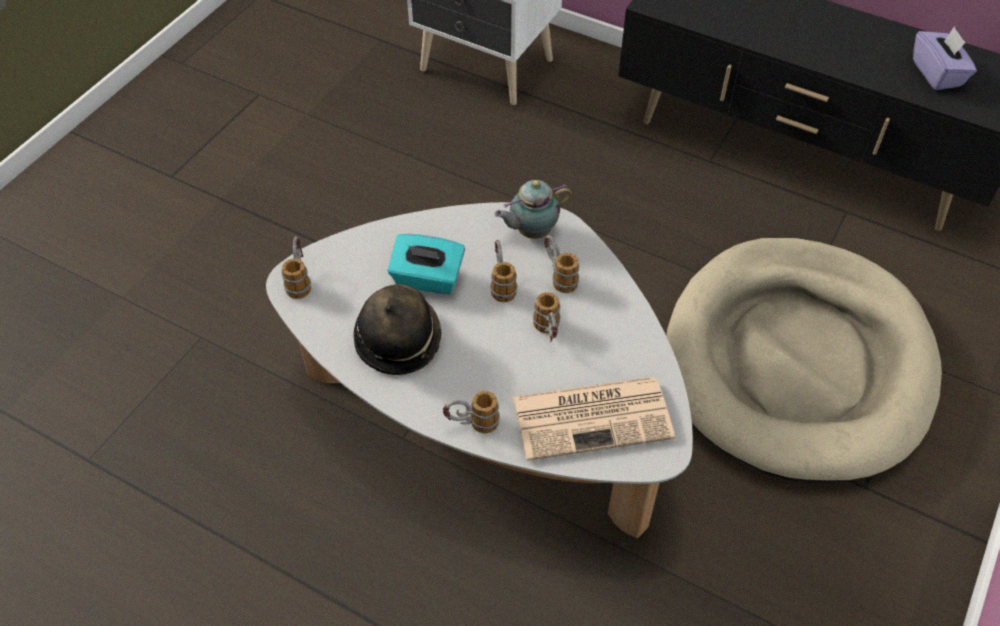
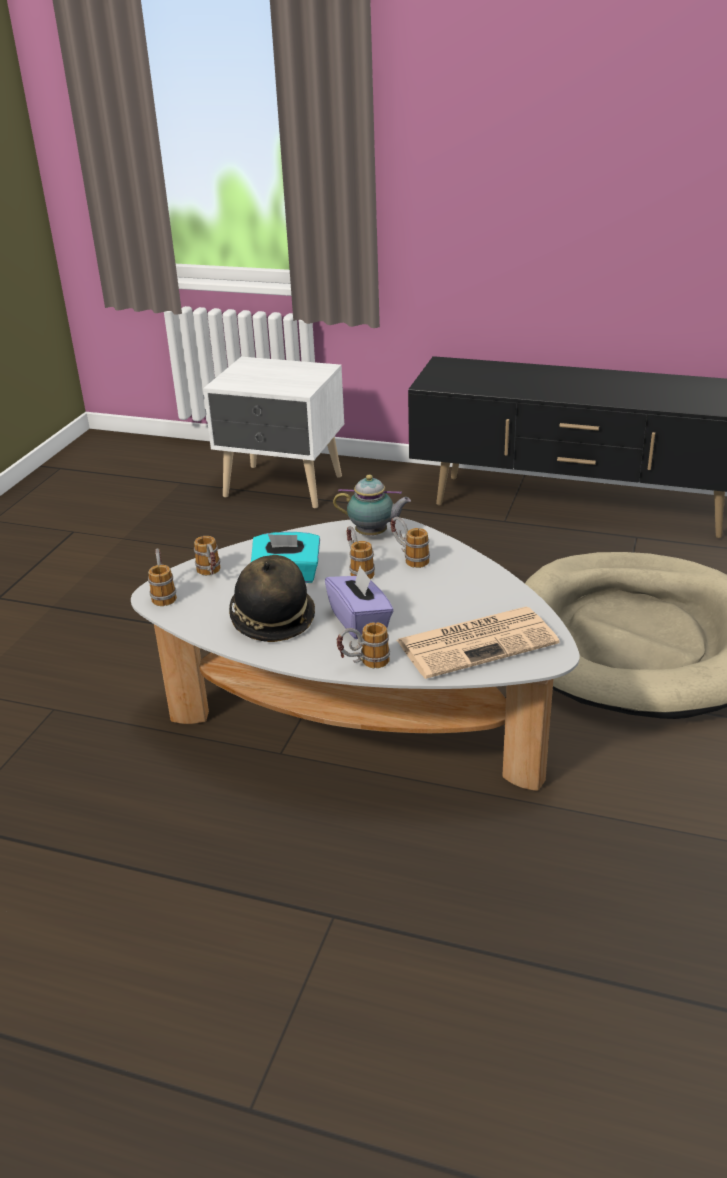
camera: 10 degrees left, 20 degrees down
(531, 232) = (373, 534): teapot -> teapot turned 135 degrees counterclockwise
(548, 333) = (414, 594): mug -> mug (211, 575)
(937, 73) = (683, 394): purple tissue box -> purple tissue box (360, 621)

